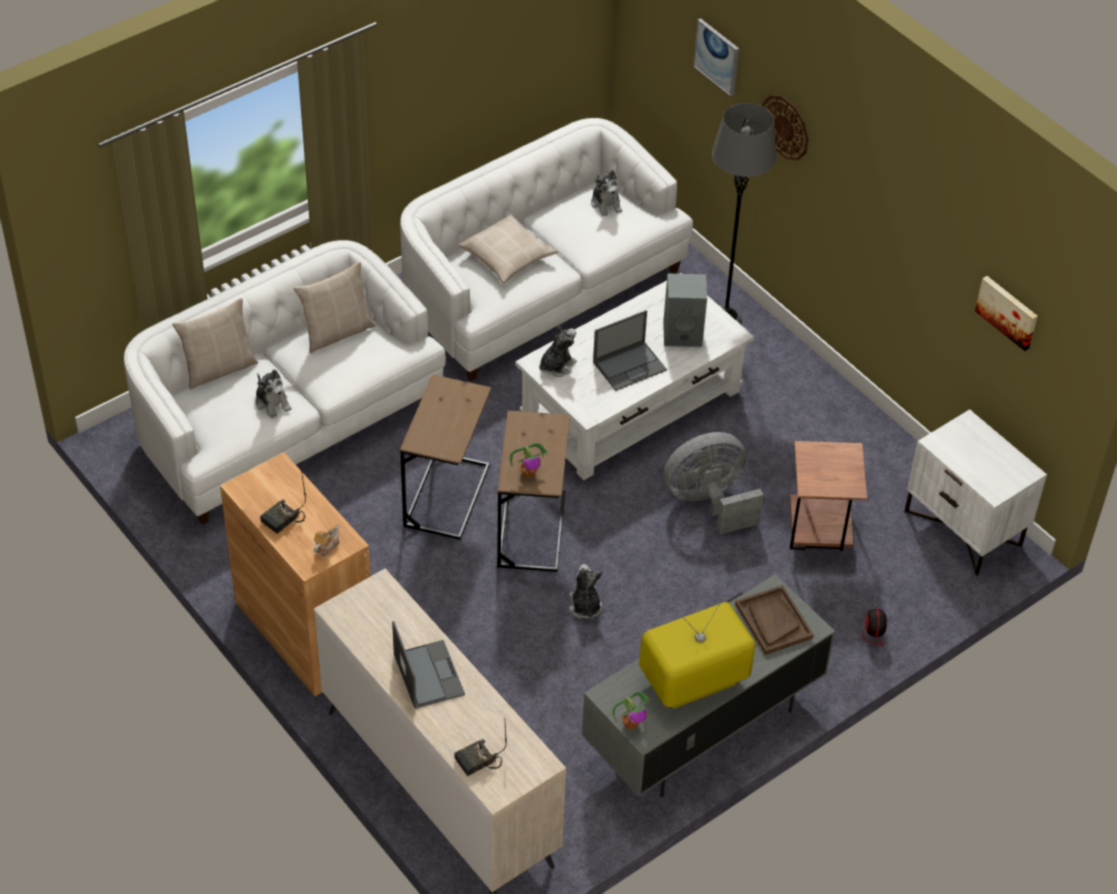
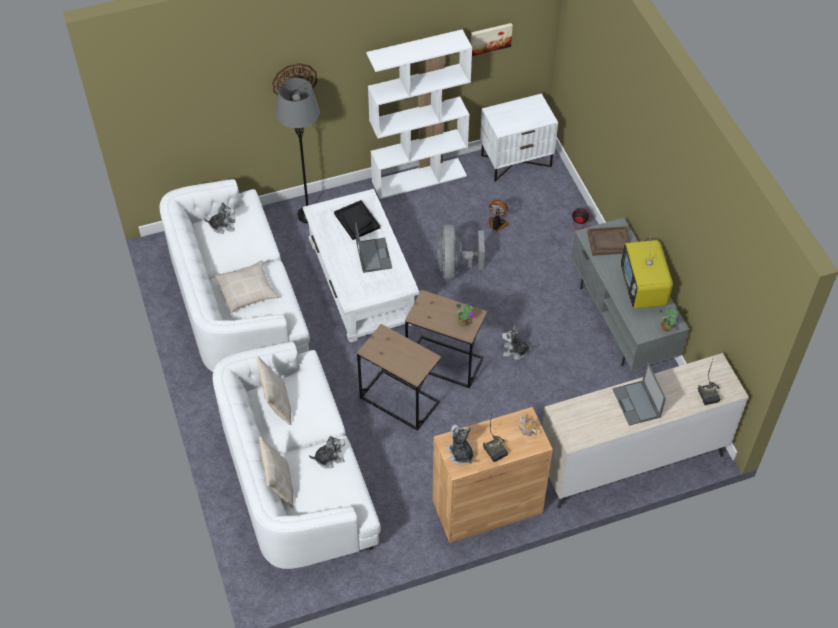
camera: 70 degrees left, 5 degrees up
(428, 674) = (636, 403): laptop -> laptop turned 105 degrees counterclockwise
(556, 365) = (357, 292): plush toy -> plush toy (460, 454)
(683, 333) = (357, 221): grey speaker -> black tray
(717, 56) = (222, 88): picture -> none
(817, 533) = (497, 224): brown side table -> fan
(862, 421) = (419, 178): none -> white bookcase

